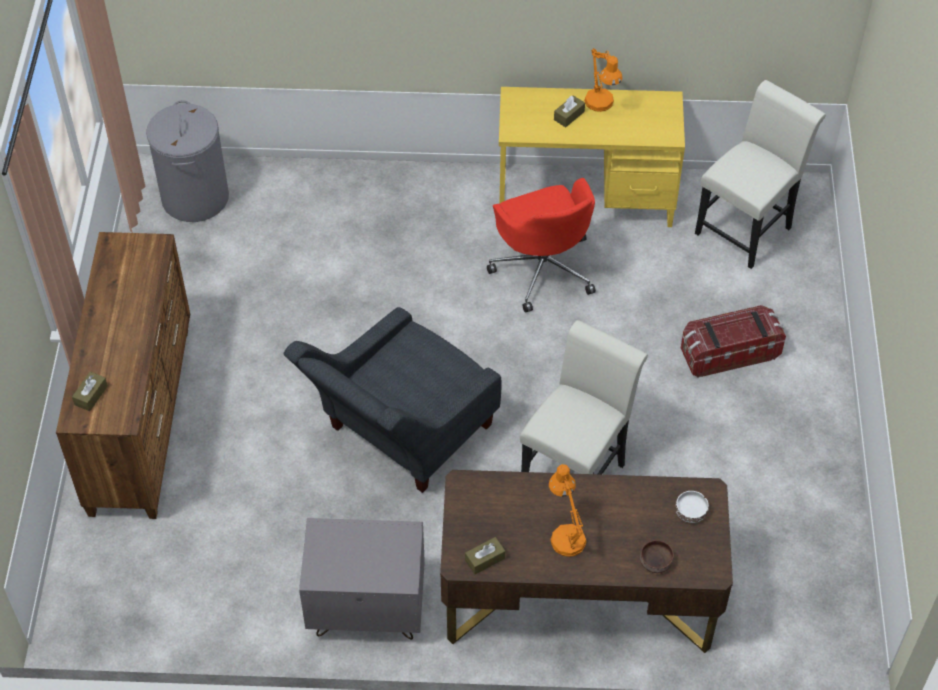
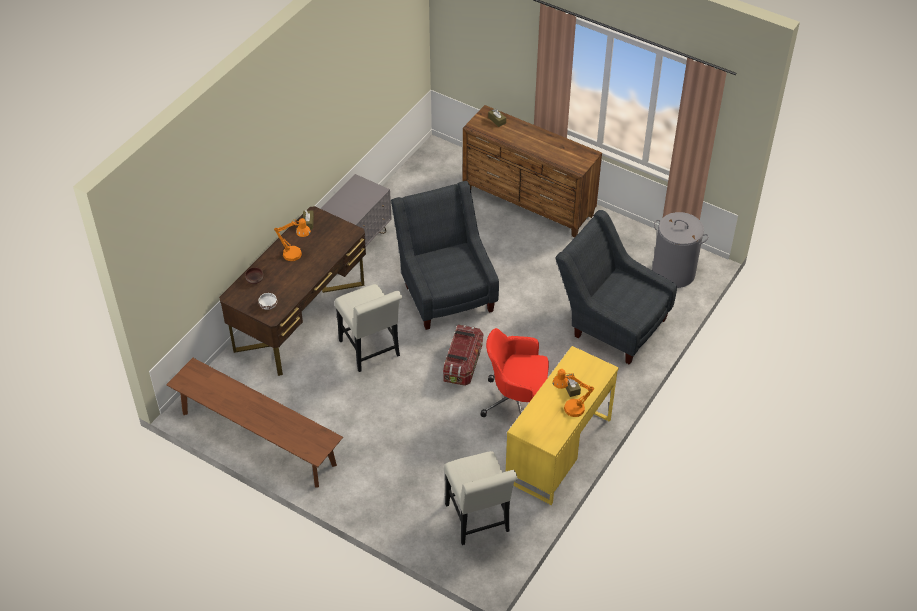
camera: 120 degrees right, 5 degrees down
(335, 227) = (611, 322): none -> grey armchair
(729, 353) = (393, 457): storage box -> storage box (463, 364)
(825, 520) = (258, 438): none -> brown bench

